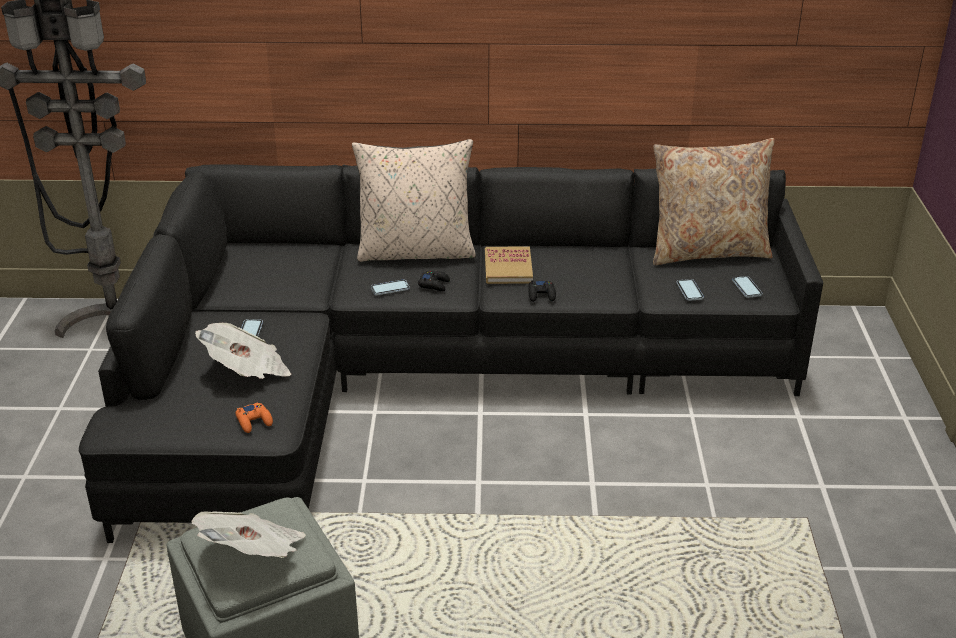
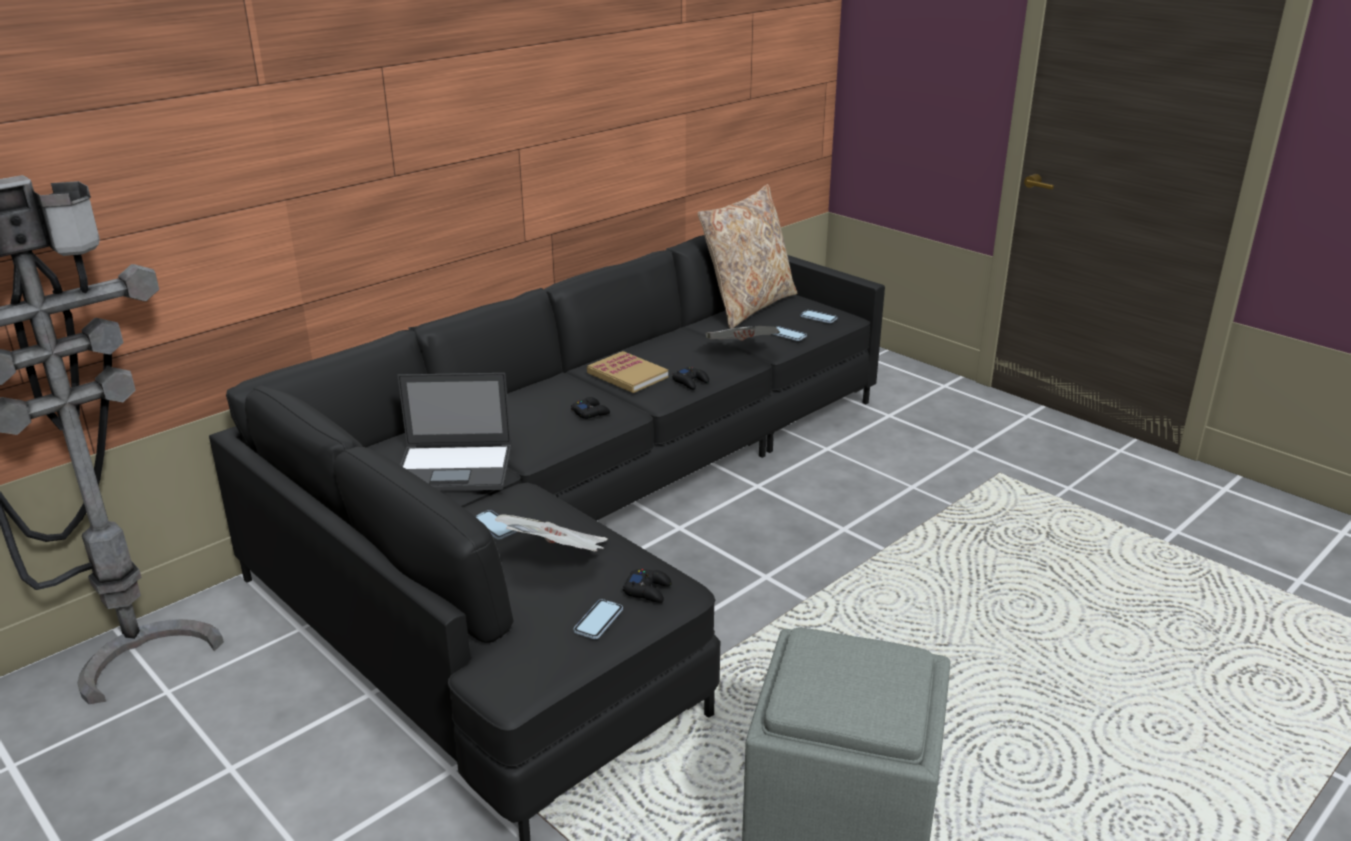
camera: 45 degrees left, 5 degrees down
(254, 421) = (648, 590): orange game controller -> black game controller
(254, 554) = (864, 684): newspaper -> newspaper (741, 352)
(294, 282) = (456, 468): none -> laptop
(390, 288) = (558, 432): phone -> phone (598, 621)
(416, 252) = (524, 397): beige pillow -> none

